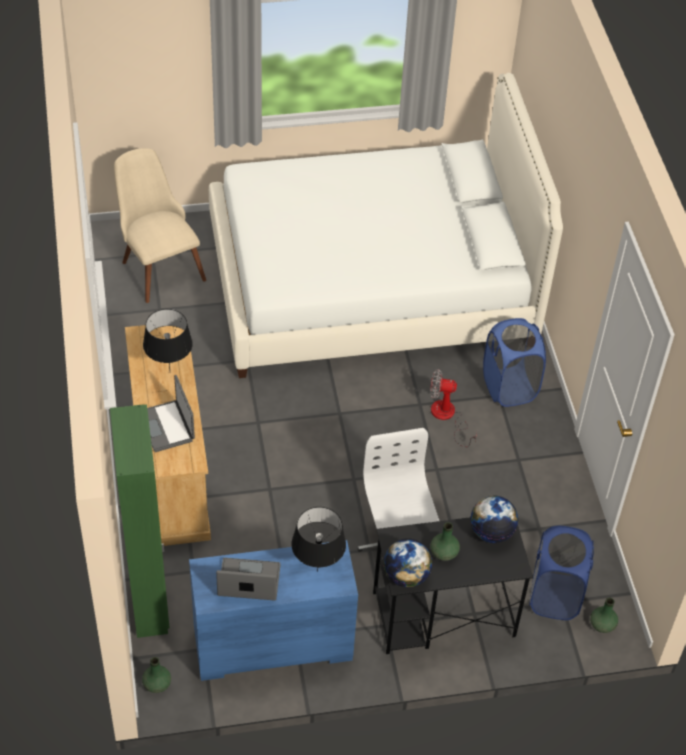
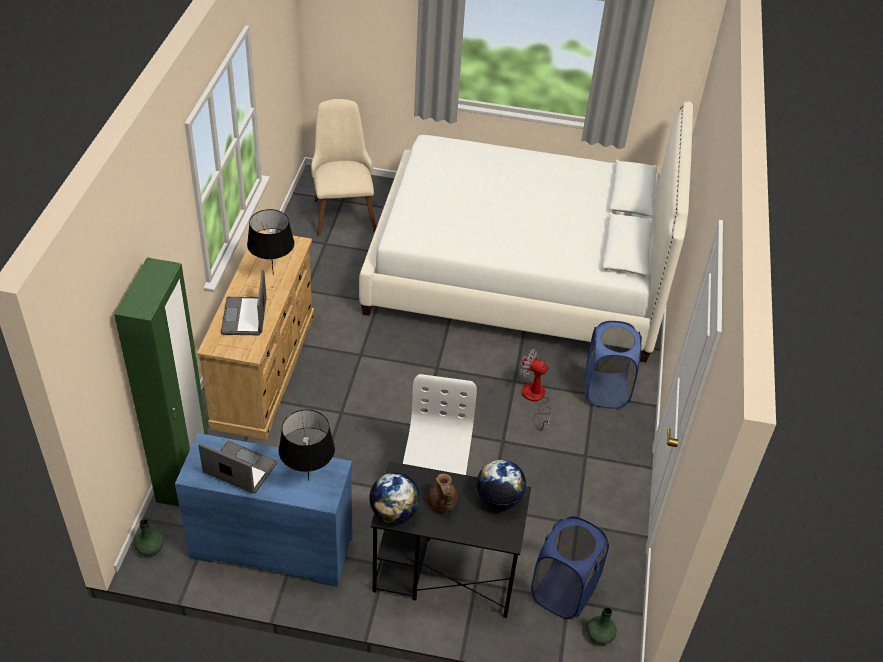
camera: 20 degrees right, 5 degrees down
(443, 553) = (442, 503): green vase -> brown teapot

